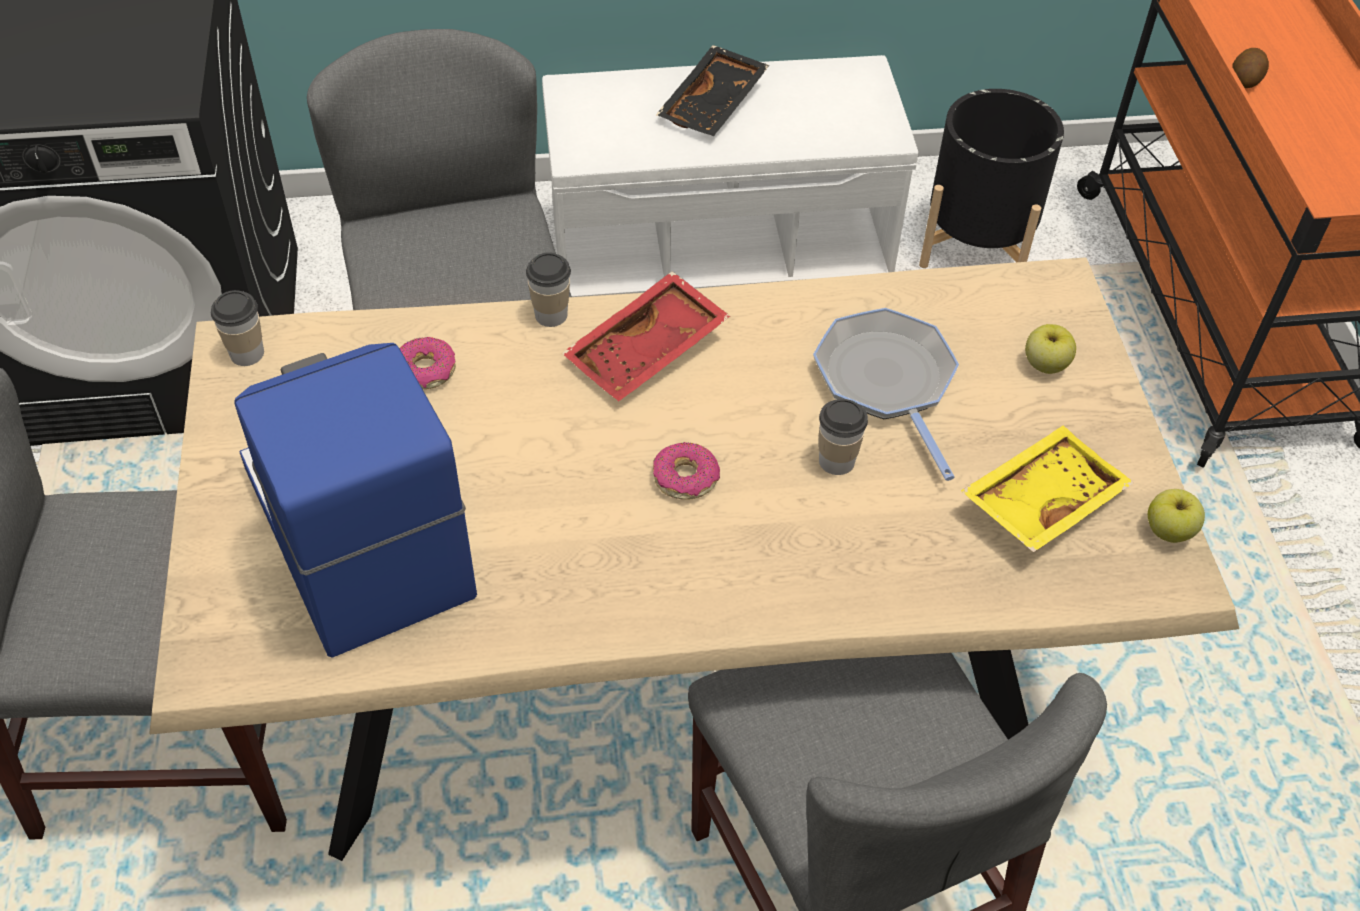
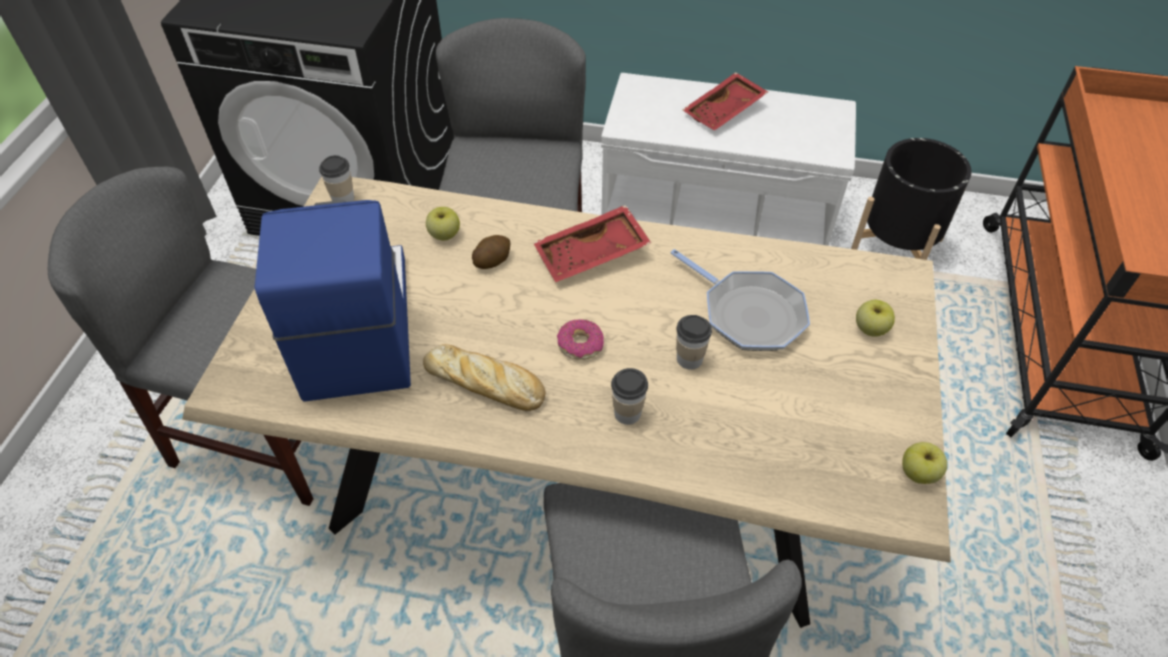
camera: 20 degrees right, 0 degrees up
(425, 371) = (444, 235): donut -> apple
(551, 315) = (539, 217): cup -> cup (627, 413)
(581, 564) = (487, 384): none -> bread
(714, 104) = (725, 111): black tray -> red tray
(887, 382) = (748, 314): frying pan -> frying pan turned 135 degrees clockwise
(1040, 499) = (828, 424): yellow tray -> none
(1245, 79) = (1111, 162): potato -> potato (492, 260)

